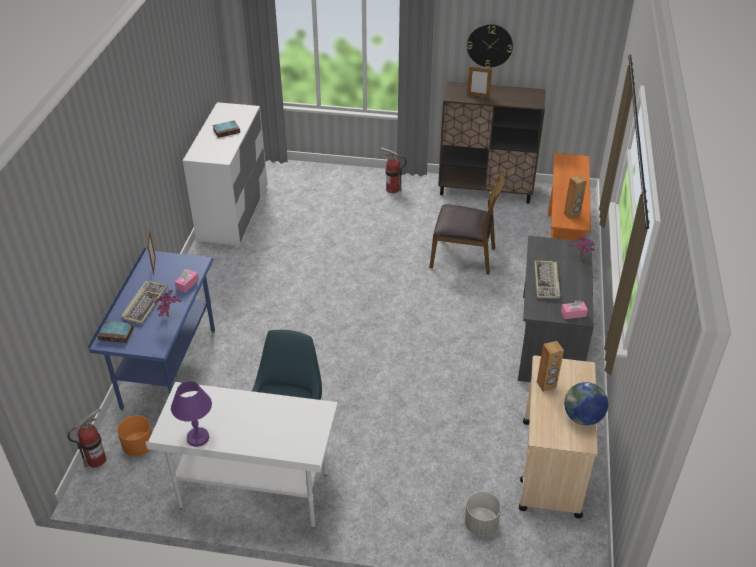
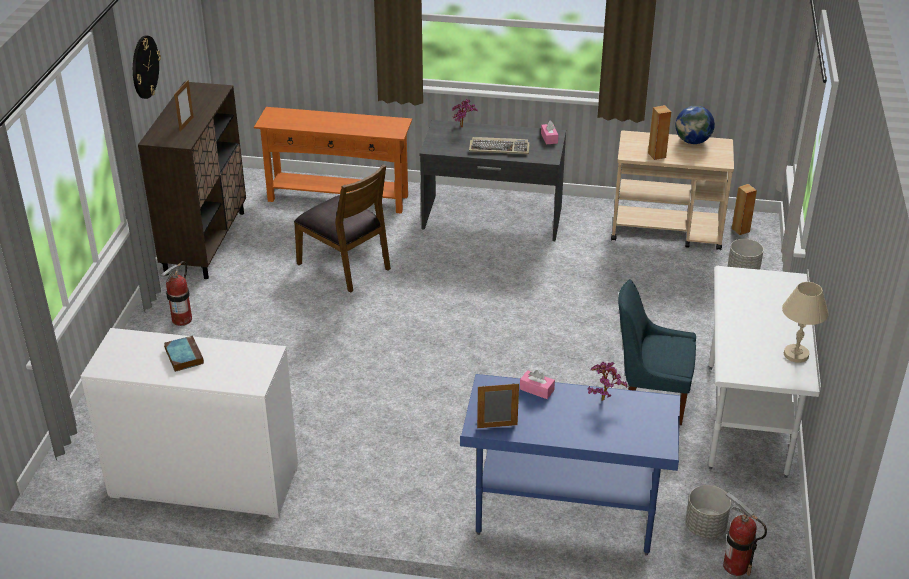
camera: 90 degrees left, 5 degrees down
(117, 334) = (644, 442): book -> none
(138, 447) = (705, 527): orange planter -> grey planter
(144, 303) = (580, 425): keyboard -> none
(198, 438) = (796, 354): purple table lamp -> beige table lamp
(463, 257) = (345, 266): brown chair -> brown chair turned 120 degrees clockwise
(572, 215) = (383, 126): brown speaker -> brown speaker (740, 230)

